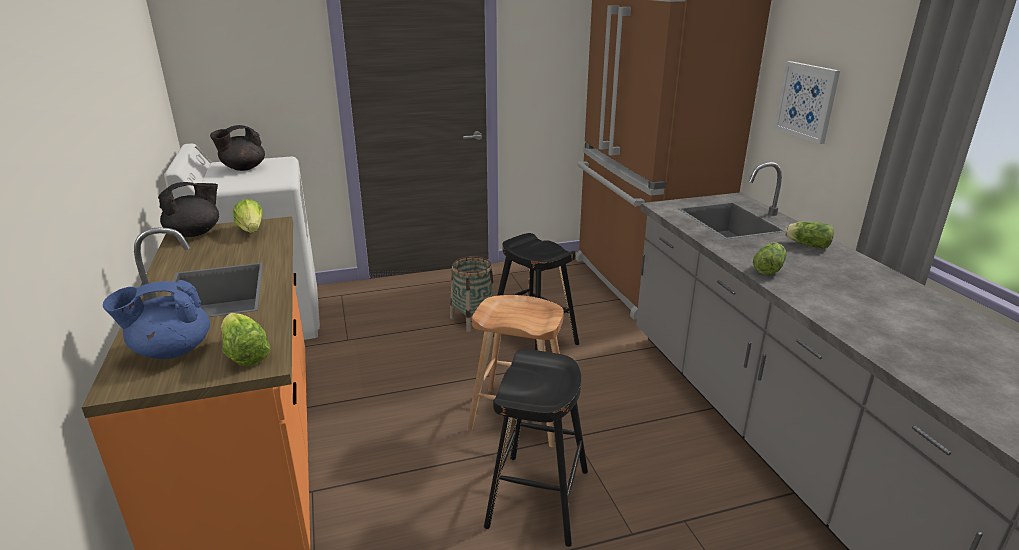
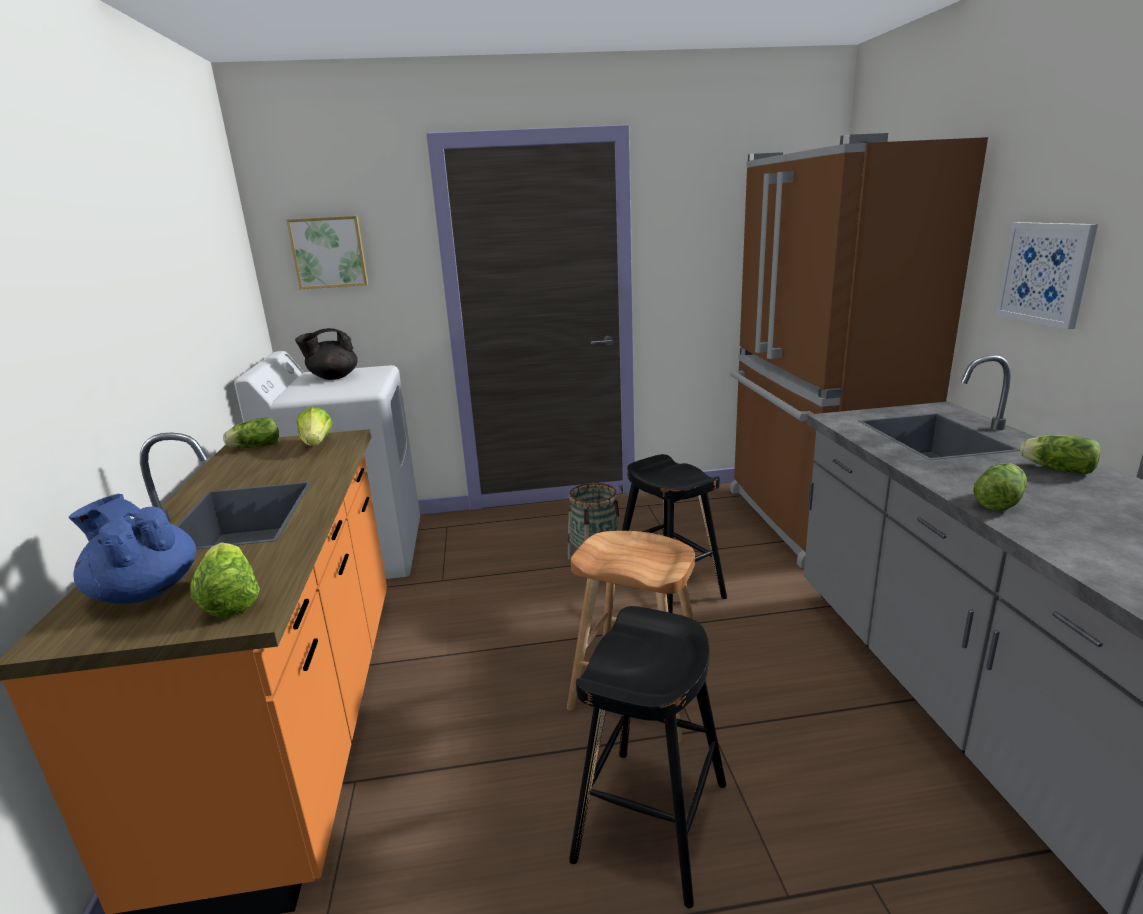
camera: 10 degrees right, 5 degrees down
(171, 351) = (145, 591): blue teapot -> blue teapot turned 45 degrees clockwise
(195, 233) = (254, 447): black teapot -> lettuce
(232, 55) = (329, 252): none -> picture

